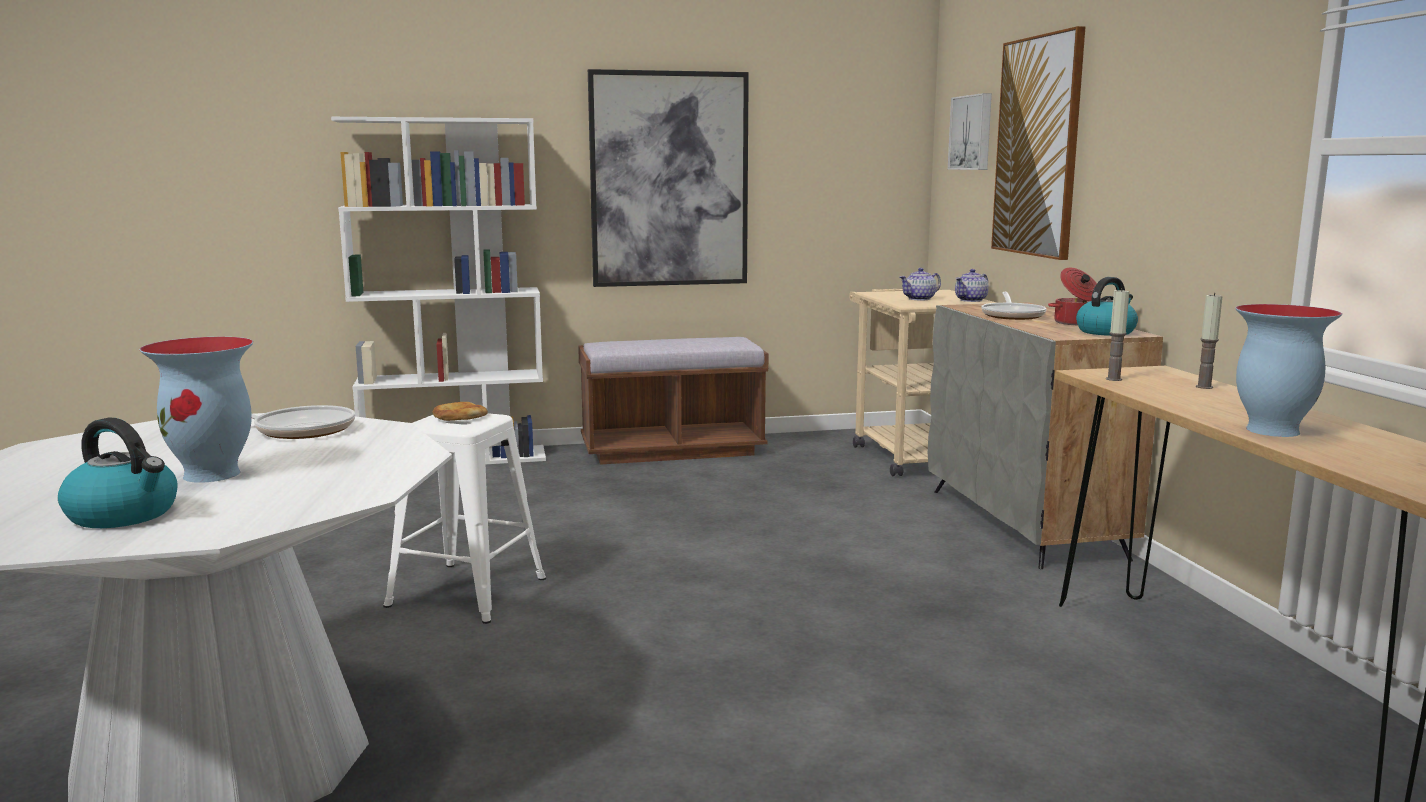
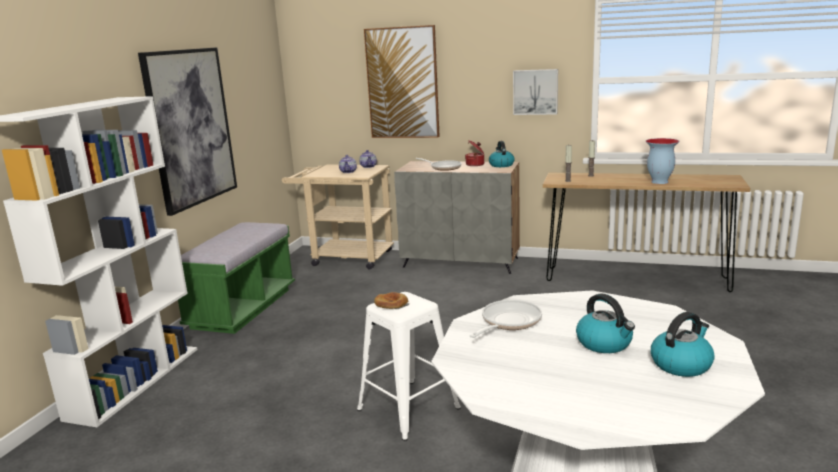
camera: 60 degrees left, 5 degrees up
(214, 474) = (605, 343): vase -> kettle
(672, 450) = (242, 308): brown bench -> green bench
(972, 132) = (333, 76): picture -> picture (535, 92)

